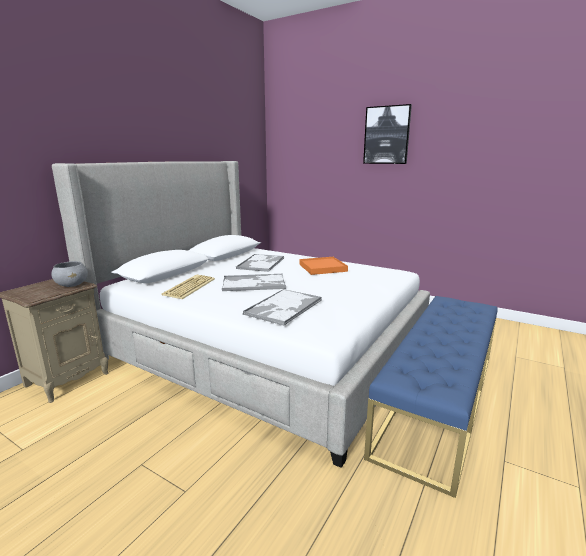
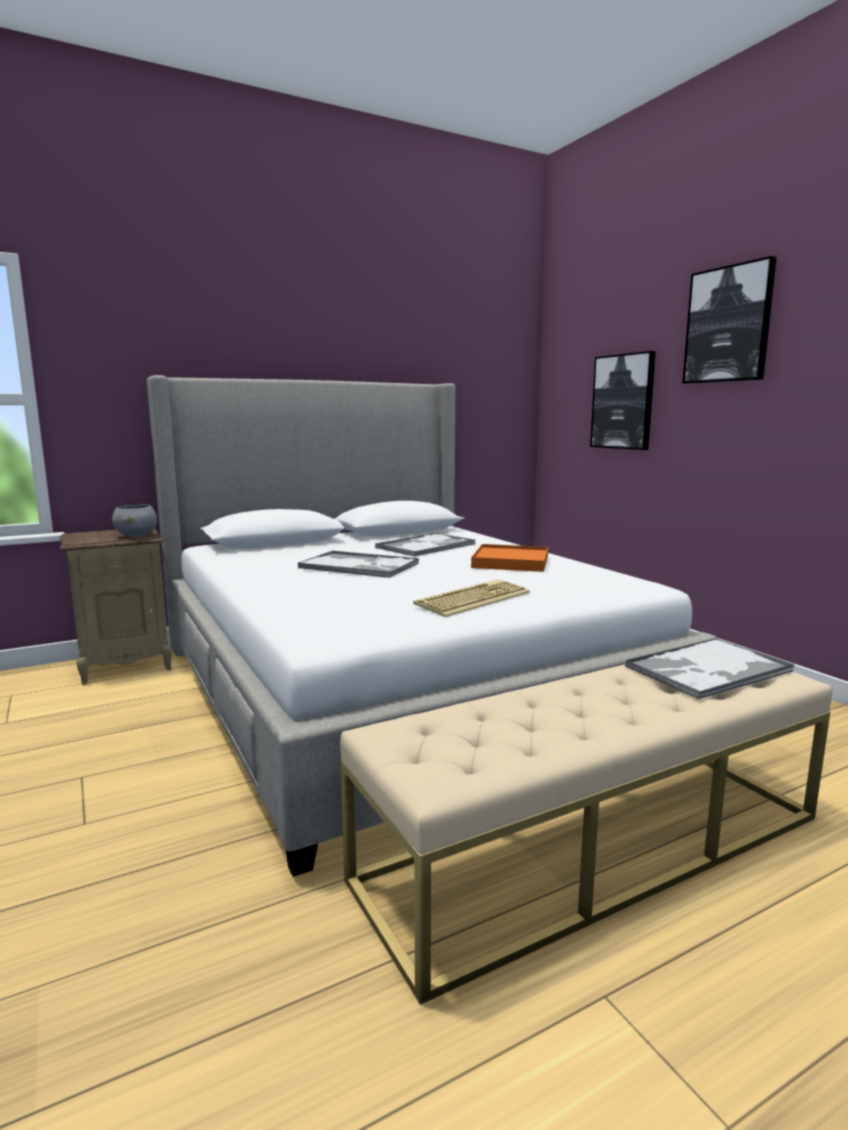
camera: 30 degrees right, 5 degrees down
(189, 287) = (271, 559): keyboard -> keyboard (472, 599)
(283, 307) = (332, 596): tray -> tray (707, 669)
(325, 171) = (623, 402): none -> picture
(438, 401) = (596, 847): blue bench -> beige bench

